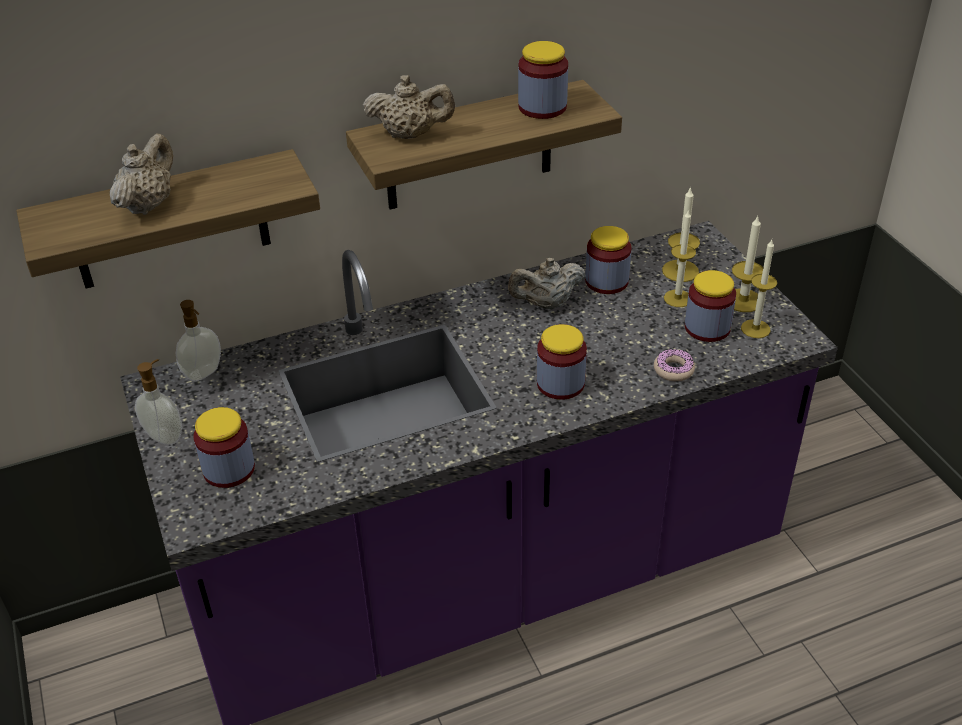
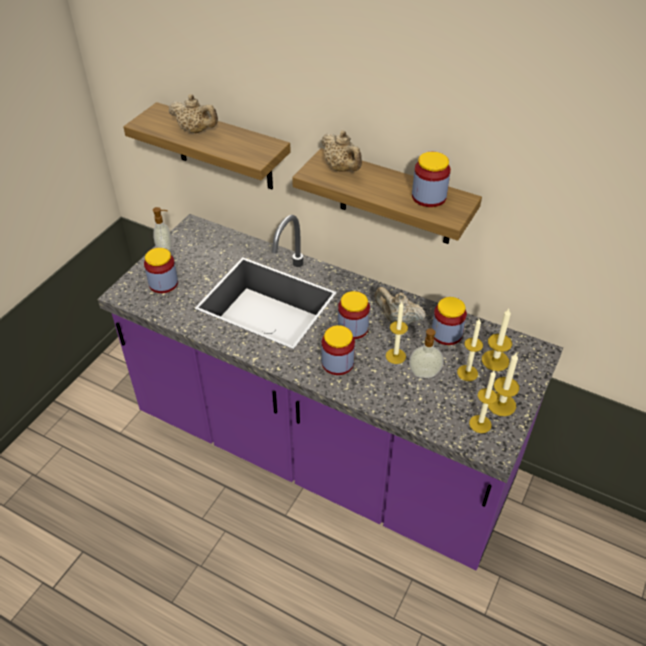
camera: 50 degrees right, 5 degrees up
(148, 205) = (196, 131): beige teapot -> beige teapot turned 45 degrees clockwise
(204, 373) = (216, 236): soap dispenser -> soap dispenser (424, 374)
(598, 334) = (395, 356): none -> candle
(673, 370) = (399, 405): donut -> none
(707, 328) = (455, 400): jar -> jar (353, 328)

